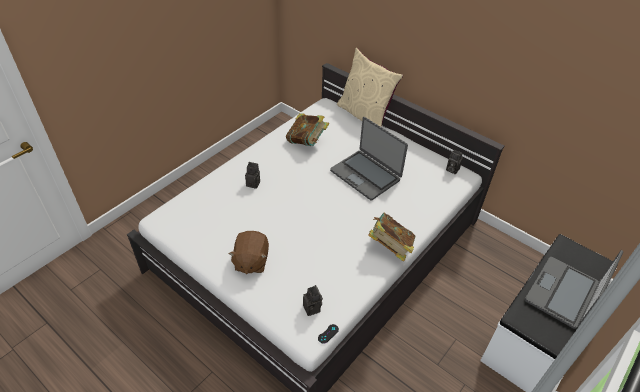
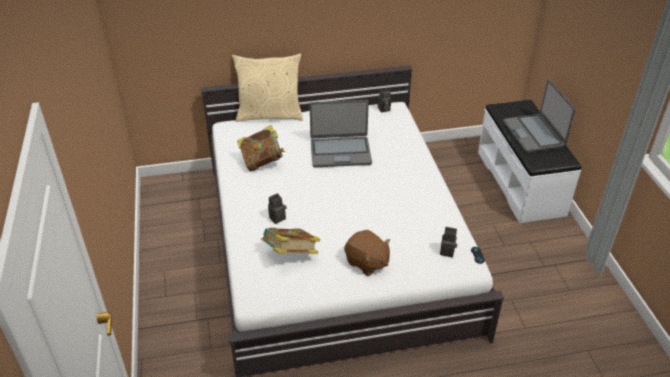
camera: 50 degrees left, 5 degrees down
(390, 247) = (427, 181): book -> book (290, 254)

